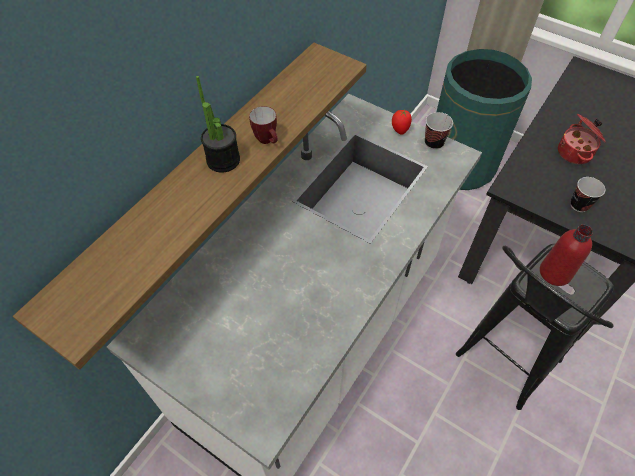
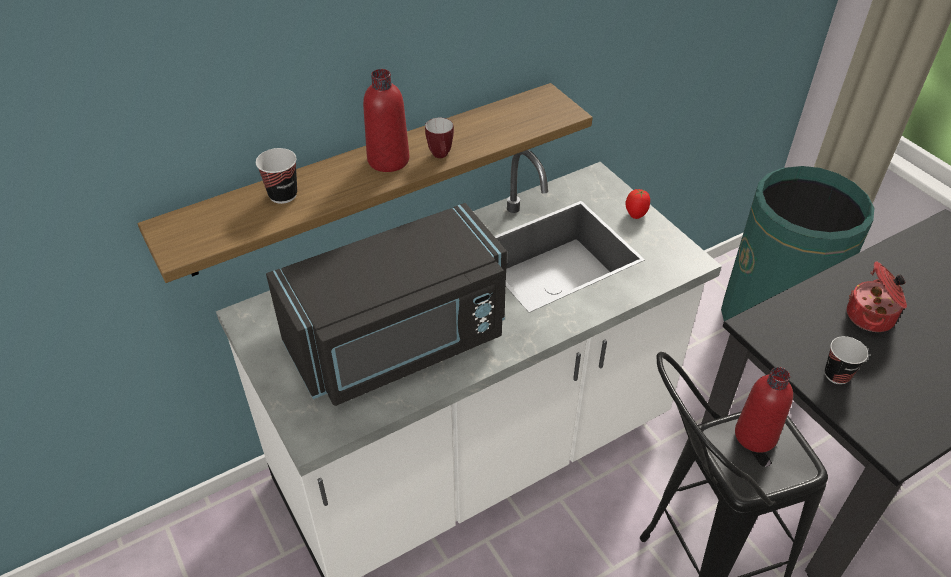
camera: 25 degrees right, 10 degrees down
(223, 160) = (388, 160): potted plant -> red bottle
(286, 312) = (400, 343): none -> black microwave
(434, 143) = (668, 239): cup -> cup (283, 195)

